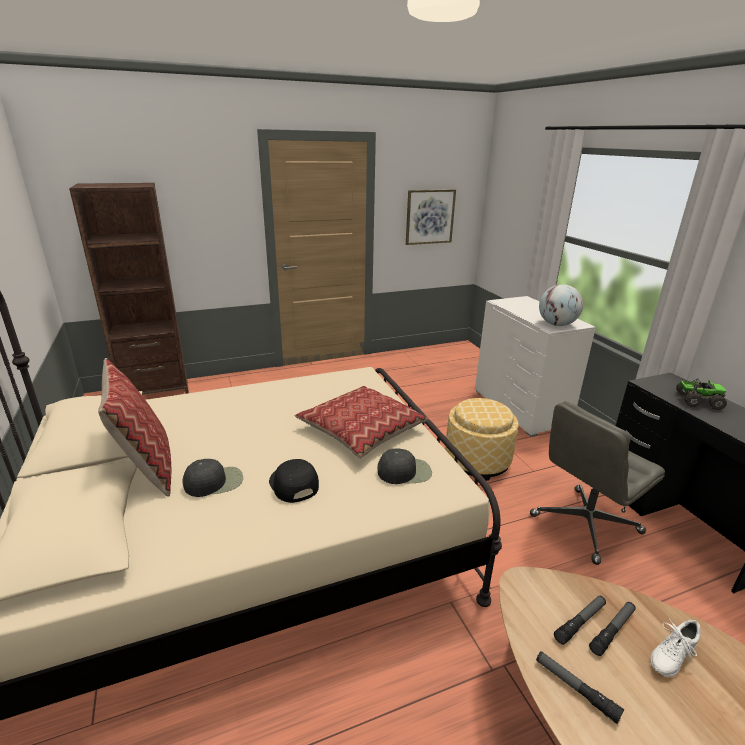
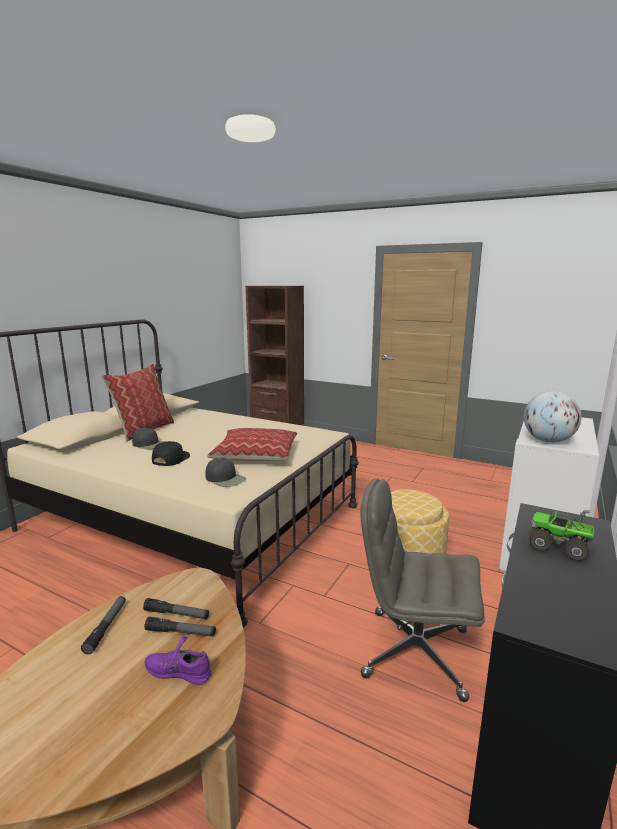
camera: 50 degrees right, 10 degrees down
(429, 217) = (542, 326): picture -> none
(671, 655) = (178, 671): white shoe -> purple shoe
(697, 401) = (559, 546): toy truck -> toy truck turned 150 degrees clockwise

